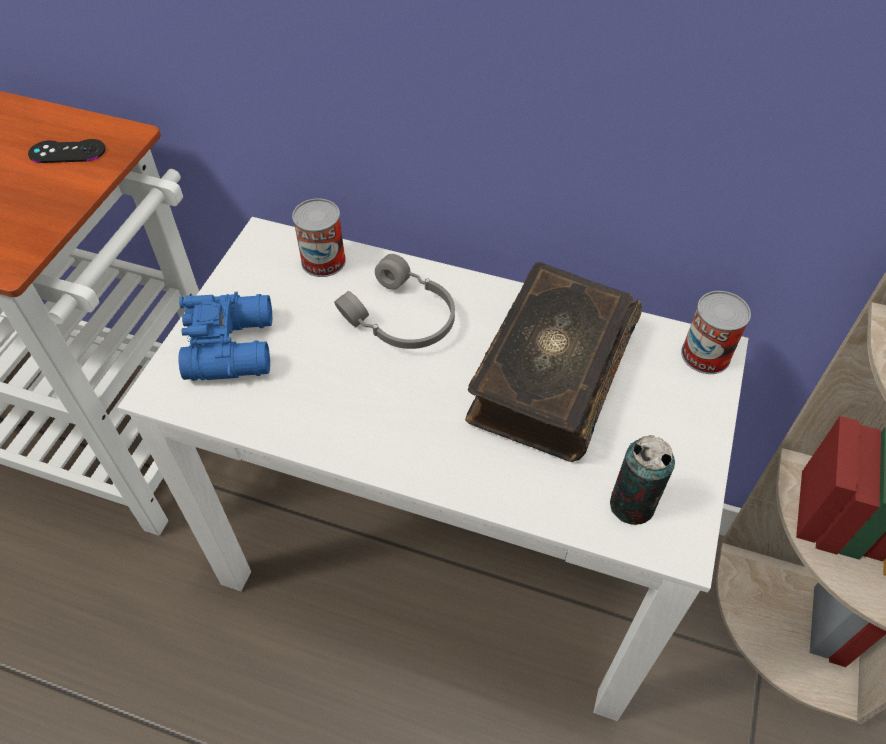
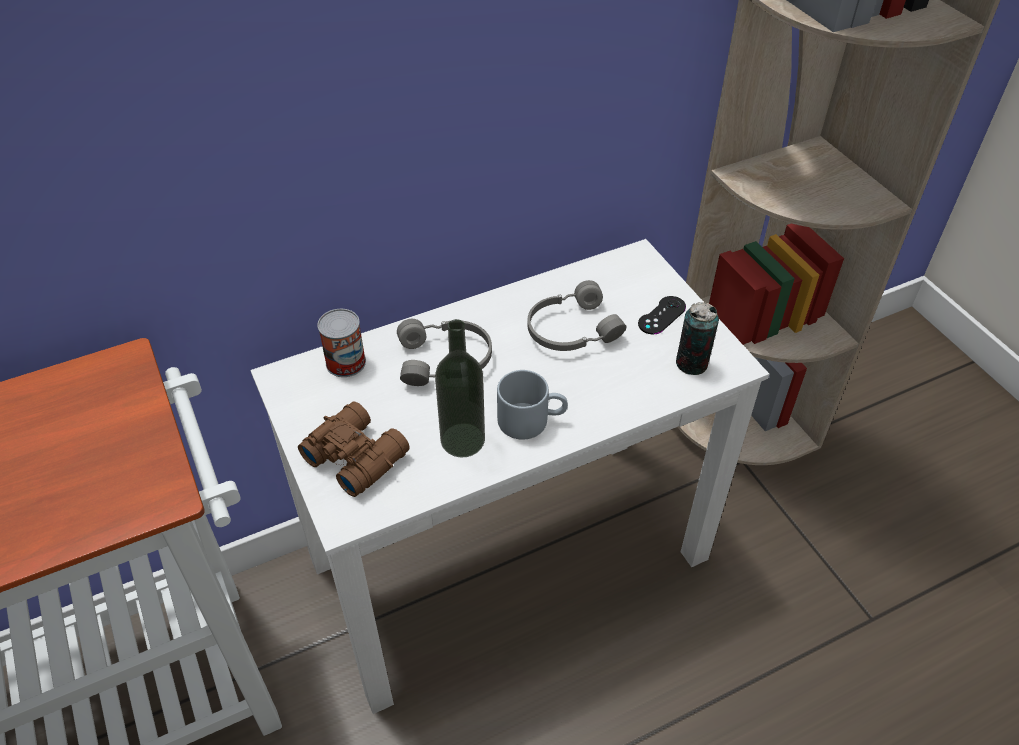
camera: 45 degrees left, 5 degrees down
(67, 152) = (93, 399): black game controller -> black game controller (662, 315)
(234, 345) = (356, 454): blue binoculars -> brown binoculars
(325, 401) = (462, 440): none -> bottle
(405, 431) = (531, 419): none -> grey mug
(549, 374) = (570, 329): book -> grey headphones
(705, 355) = (636, 262): can -> none

